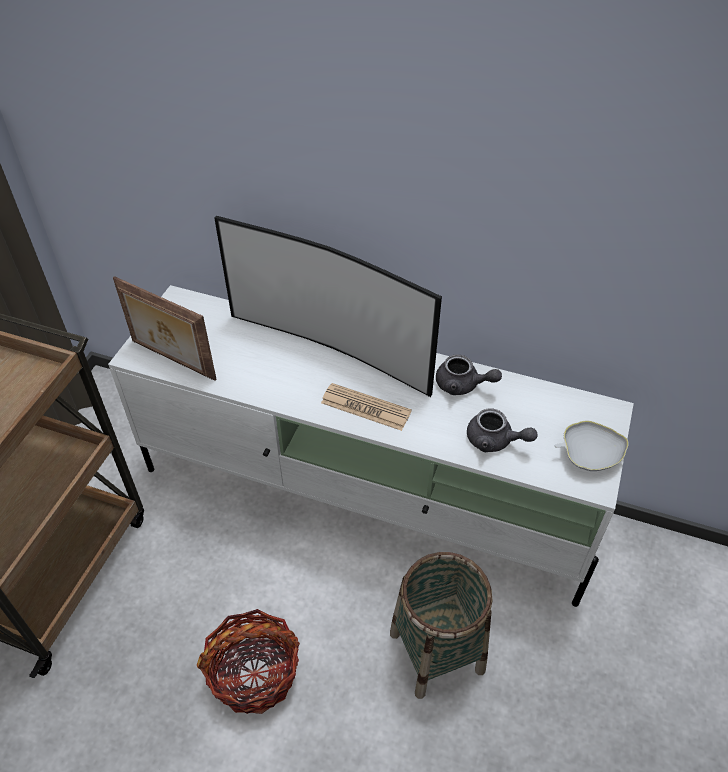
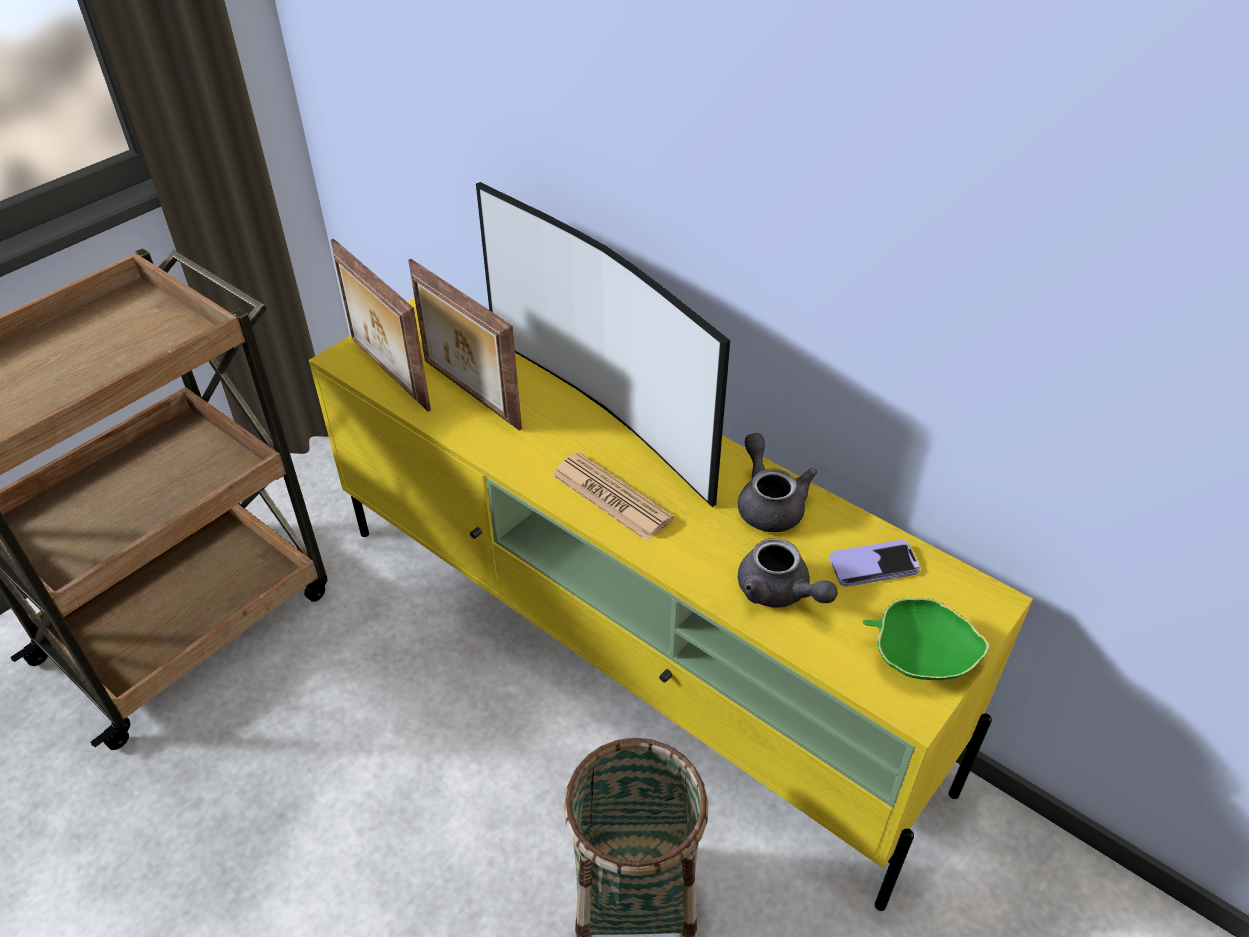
camera: 20 degrees right, 5 degrees down
(236, 361) = (469, 395): none -> picture frame
(254, 673) = (369, 841): basket -> none
(367, 498) = (629, 653): white tv stand -> yellow tv stand
(462, 385) = (768, 503): grey teapot -> grey teapot turned 150 degrees counterclockwise
(540, 408) = (873, 565): none -> phone
(588, 455) = (920, 655): white bowl -> green bowl

